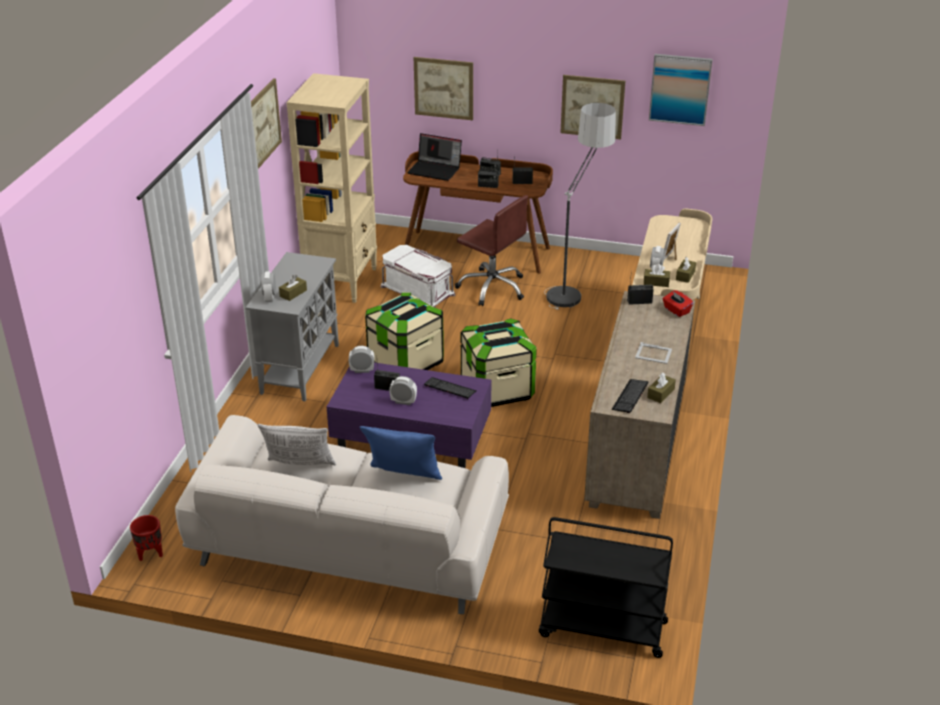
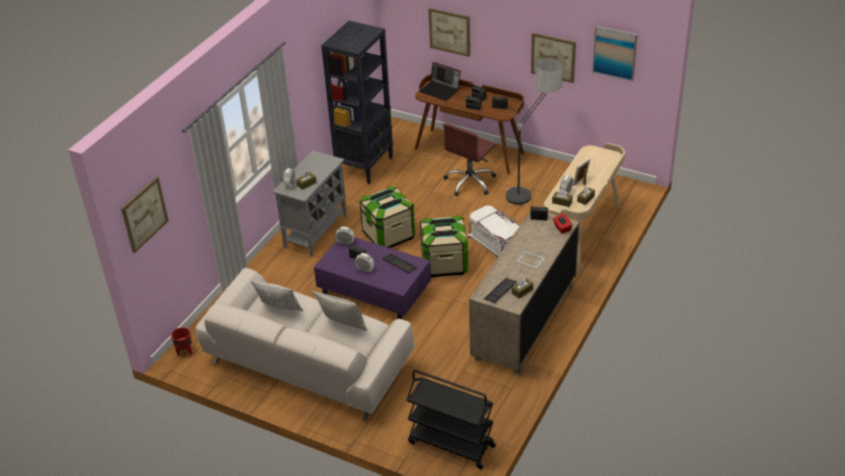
camera: 15 degrees right, 5 degrees up
(263, 124) = (300, 62): picture -> picture (144, 214)
(342, 281) = (365, 166): beige bookcase -> black bookcase
(403, 479) = (342, 327): blue pillow -> grey pillow
(418, 289) = (416, 178): white storage box -> white storage box (496, 242)
(492, 287) = (470, 182): brown office chair -> brown office chair turned 75 degrees clockwise

